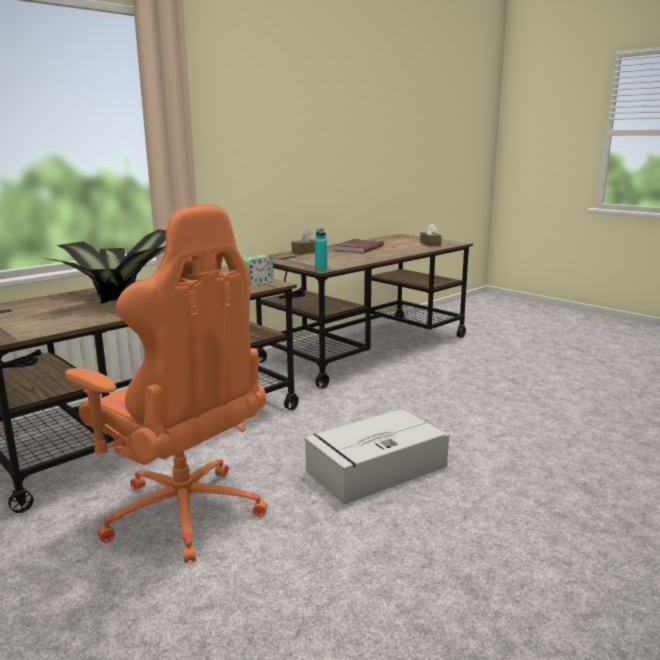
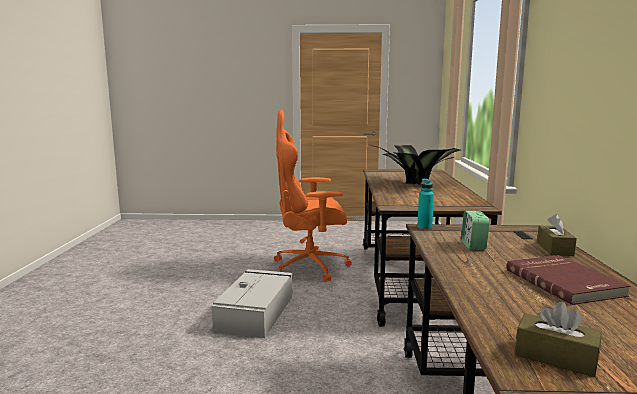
camera: 135 degrees right, 5 degrees down
(258, 283) = (404, 205): alarm clock -> alarm clock (473, 245)

